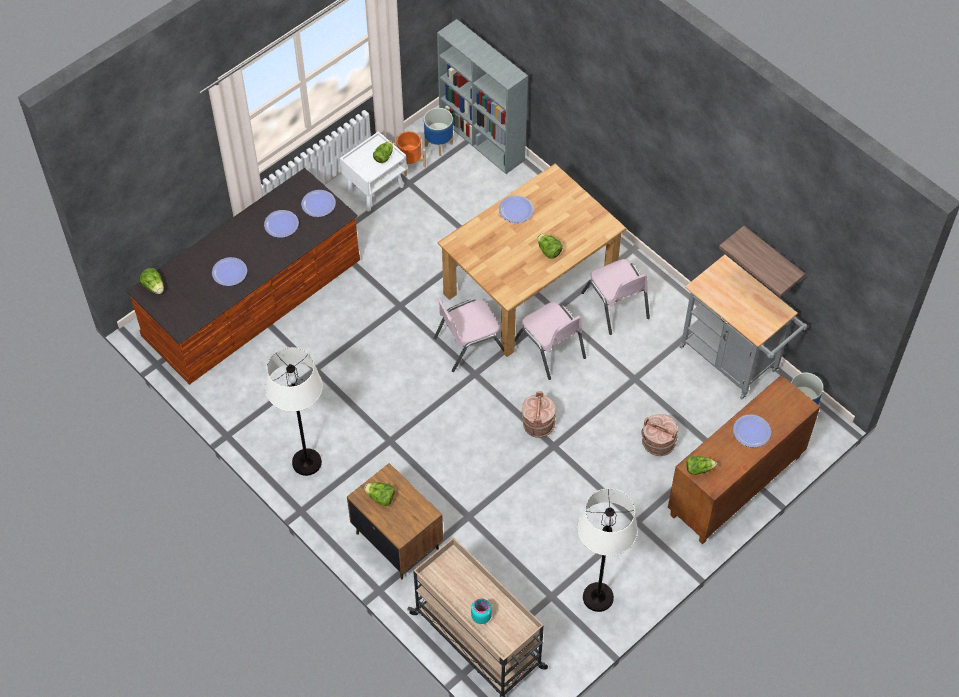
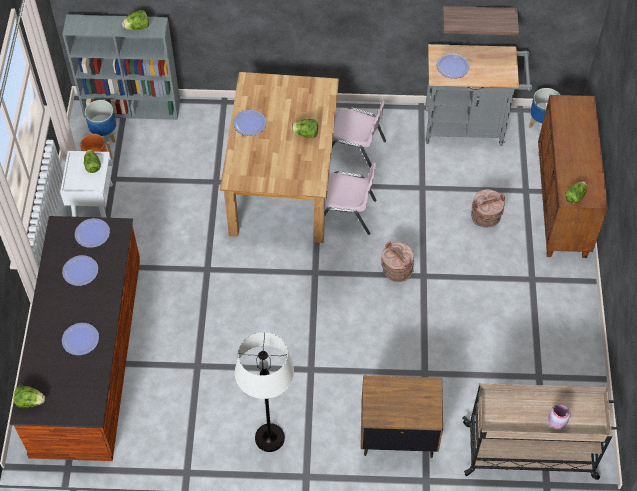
camera: 45 degrees left, 0 degrees up
(380, 498) = (387, 405): lettuce -> lettuce (137, 27)
(469, 344) = (287, 255): pink chair -> none
(481, 616) = (556, 421): turquoise jar -> pink jar
(597, 597) = (567, 350): white floor lamp -> none
(751, 431) = (576, 145): plate -> plate (452, 66)

